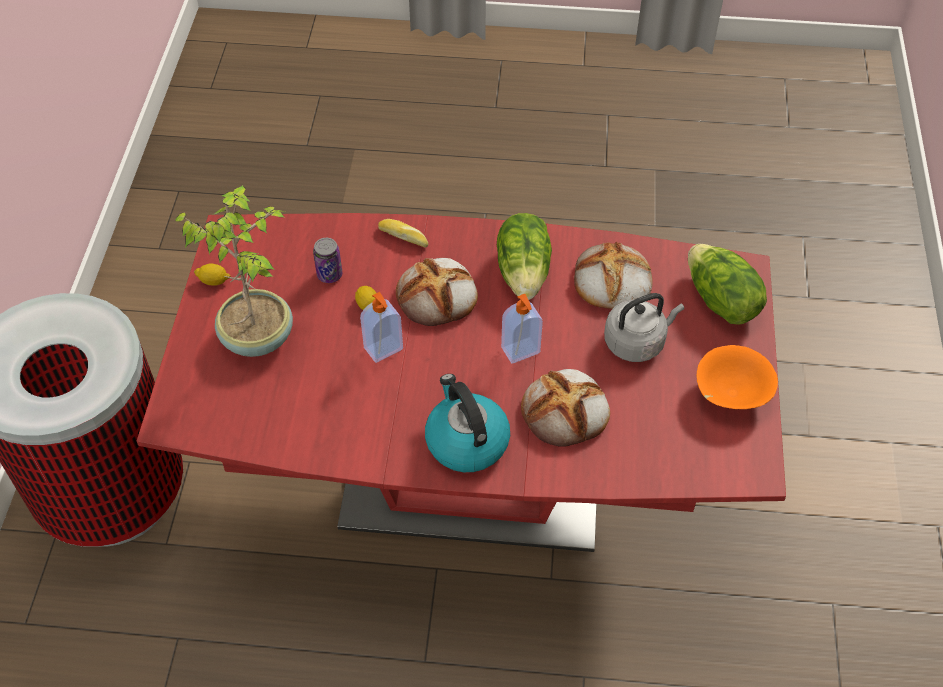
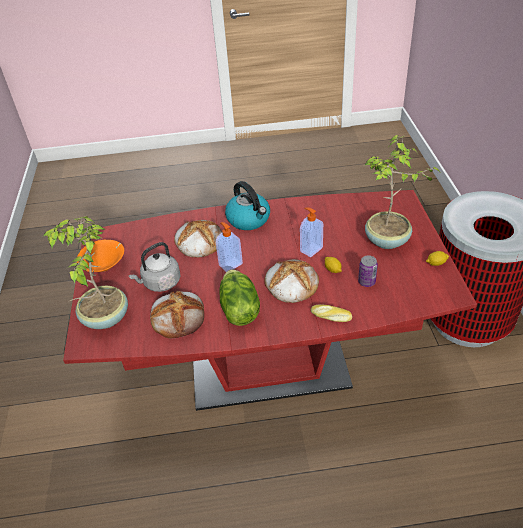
camera: 170 degrees right, 10 degrees down
(720, 301) = (104, 318): lettuce -> potted plant

